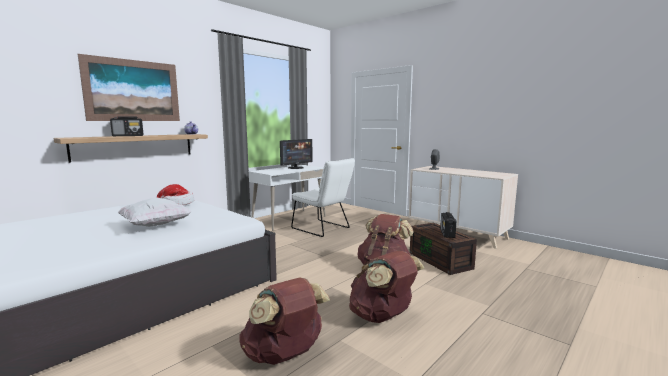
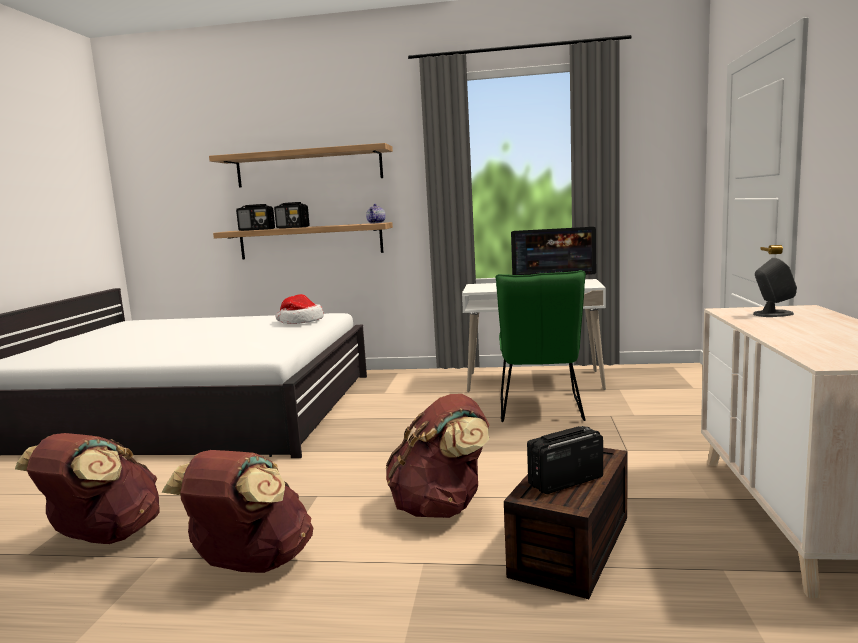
camera: 55 degrees right, 0 degrees up
(98, 137) = (257, 229): none -> radio
(133, 91) = (308, 167): picture -> shelf
(156, 225) = (203, 342): white pillow -> none
(323, 229) = (540, 410): white chair -> green chair

